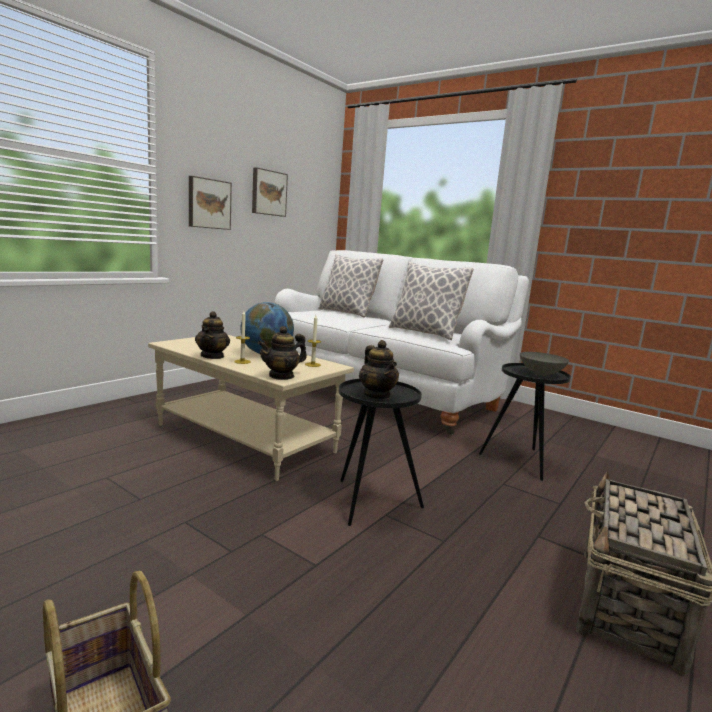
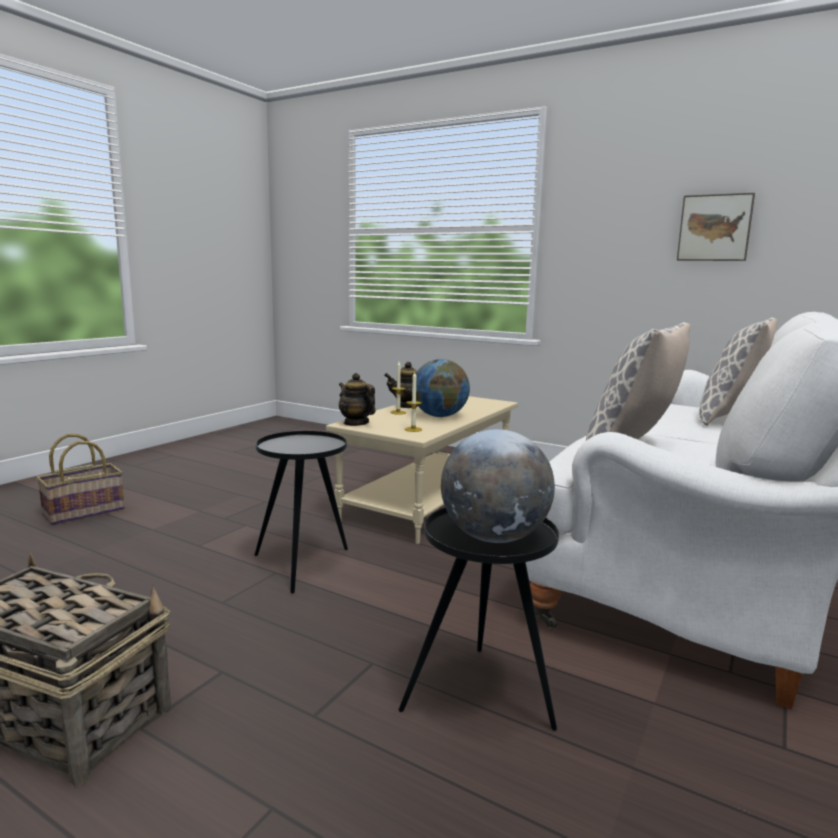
camera: 85 degrees right, 0 degrees up
(208, 204) = (604, 255): picture -> none
(377, 395) = (293, 444): teapot -> none
(541, 374) = (494, 538): grey bowl -> globe

